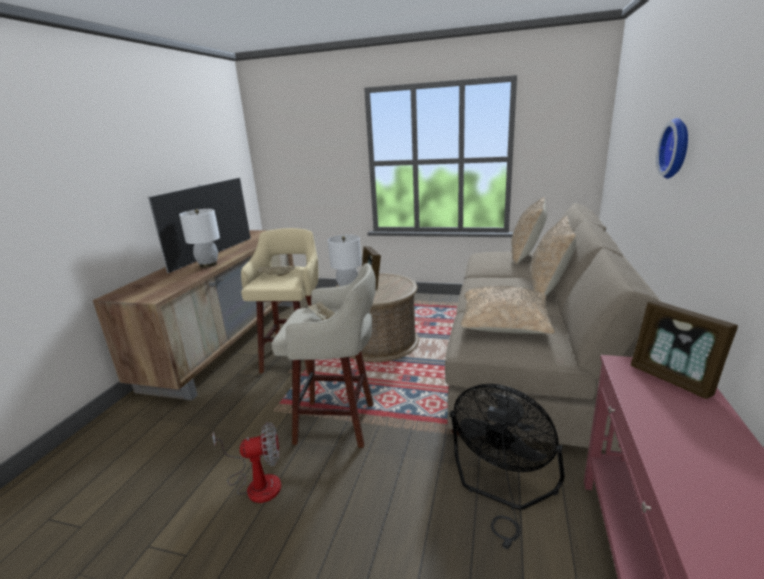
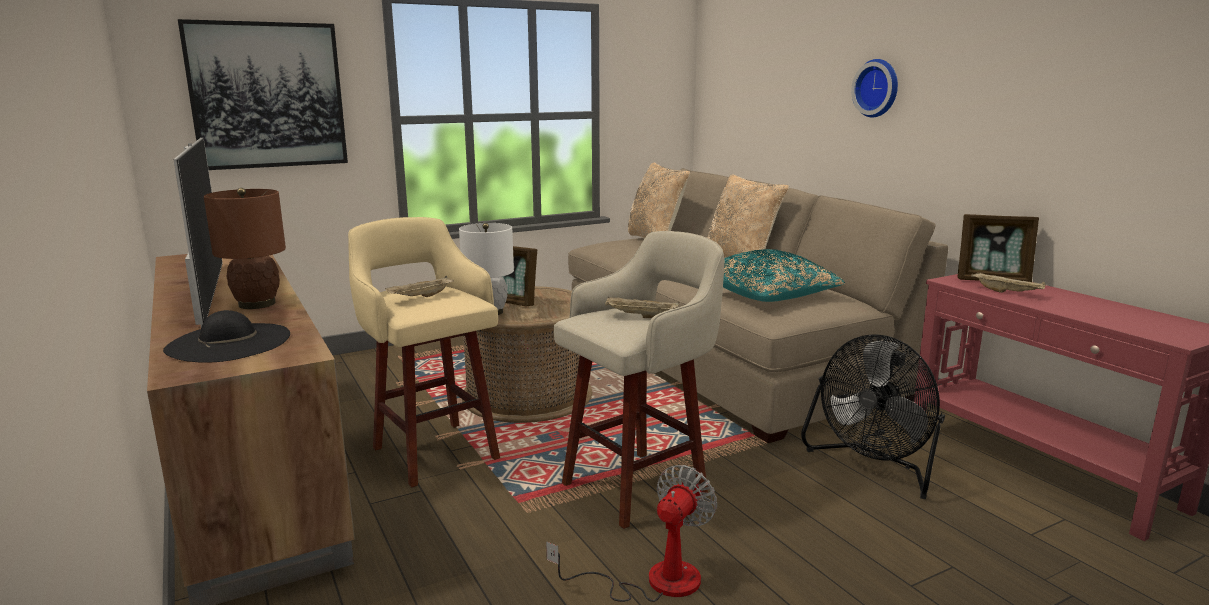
camera: 45 degrees left, 5 degrees down
(156, 283) = (229, 342): none -> black hat
(208, 265) = (257, 304): white table lamp -> brown table lamp
(307, 151) = (267, 95): none -> picture
(500, 489) = (871, 463): black fan -> black fan turned 120 degrees counterclockwise
(504, 322) = (767, 293): beige pillow -> turquoise pillow
(650, 398) = (1007, 292): none -> beige tray

